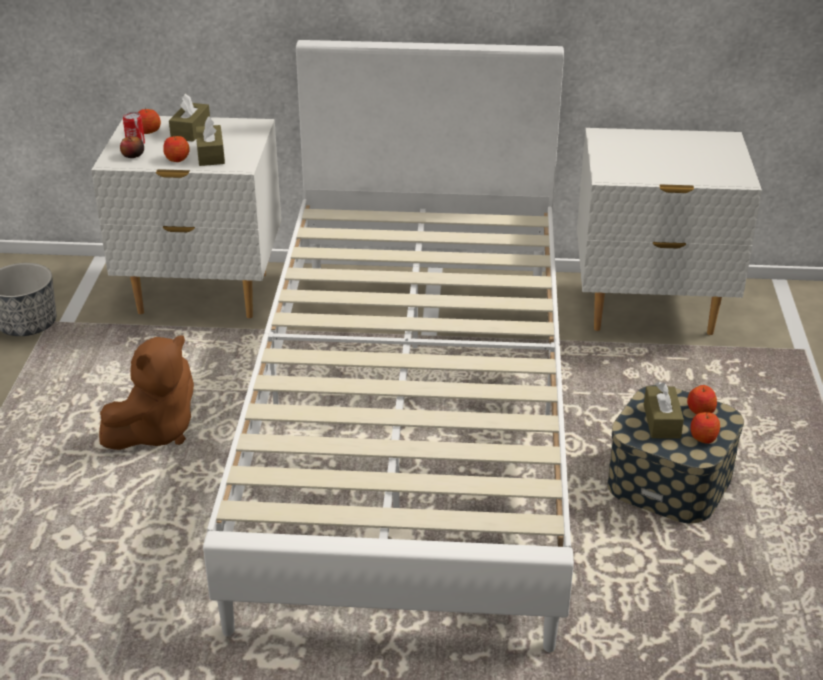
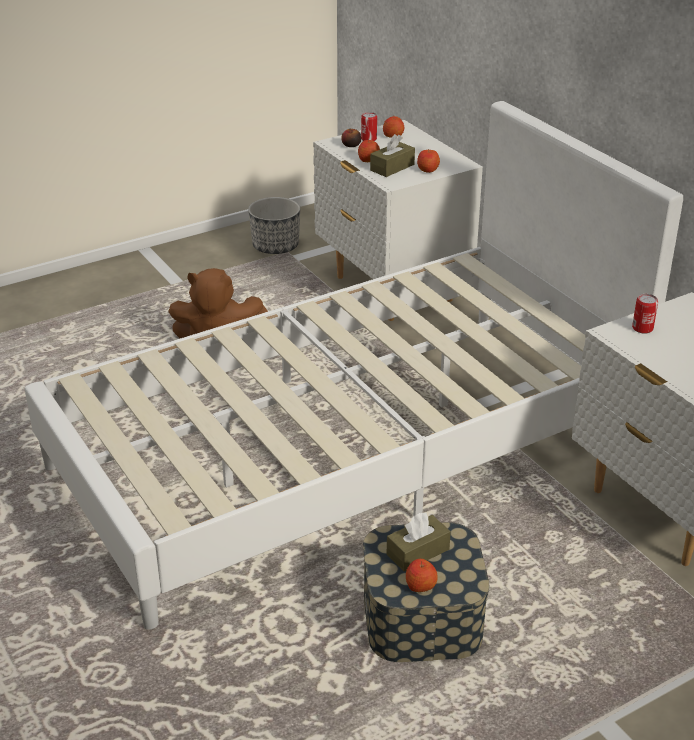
camera: 55 degrees right, 0 degrees up
(191, 131) = (416, 148): brown tissue box -> none
(614, 164) = (642, 328): none -> can
(700, 410) = (460, 569): apple -> apple (427, 170)

